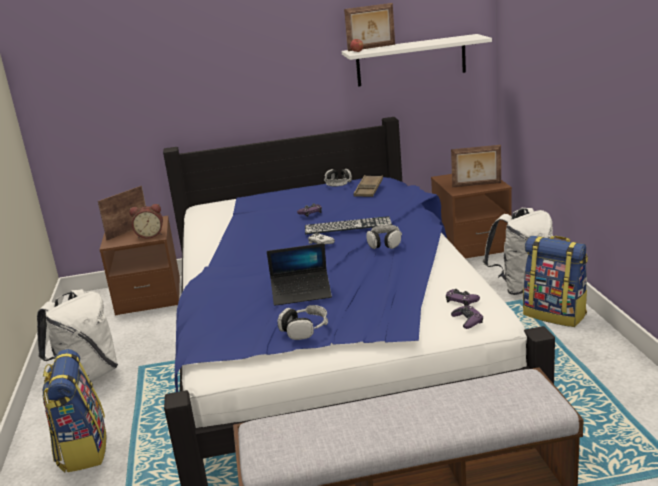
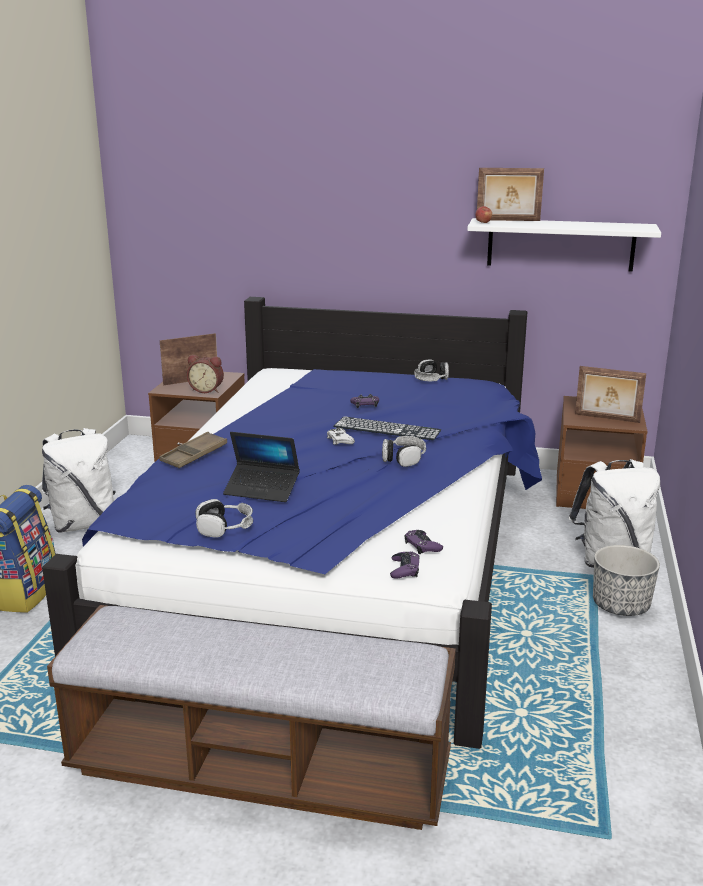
camera: 20 degrees right, 0 degrees up
(368, 189) = (456, 393): brown tray -> brown tray (194, 455)
(555, 314) = (621, 605): backpack -> planter

